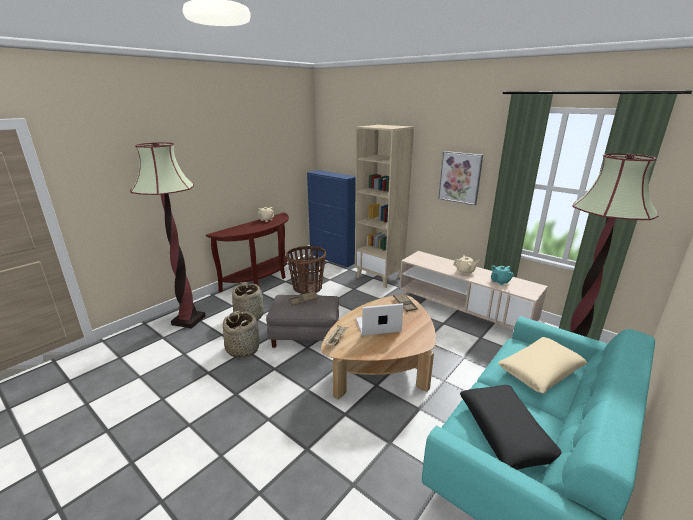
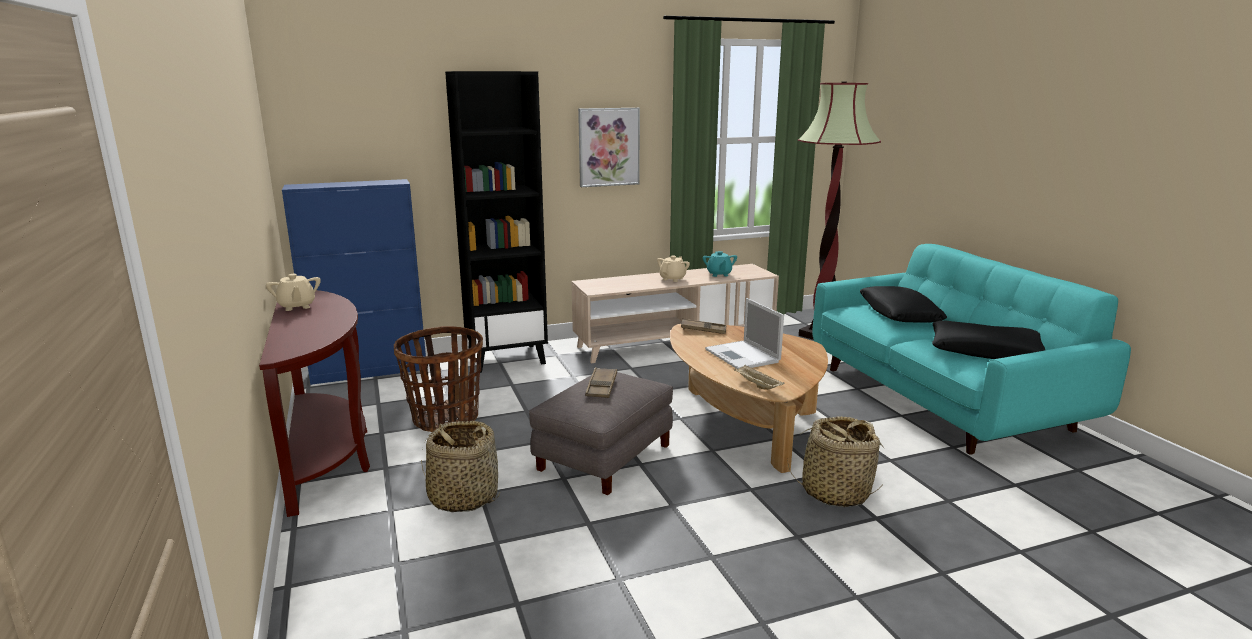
camera: 60 degrees left, 5 degrees down
(189, 320) = (373, 580): floor lamp -> none
(243, 348) = (578, 525): basket -> basket (835, 492)
(377, 326) = (743, 356): laptop -> laptop turned 45 degrees counterclockwise
(379, 277) = (506, 358): beige bookcase -> black bookcase
(540, 370) = (899, 314): beige pillow -> black pillow

